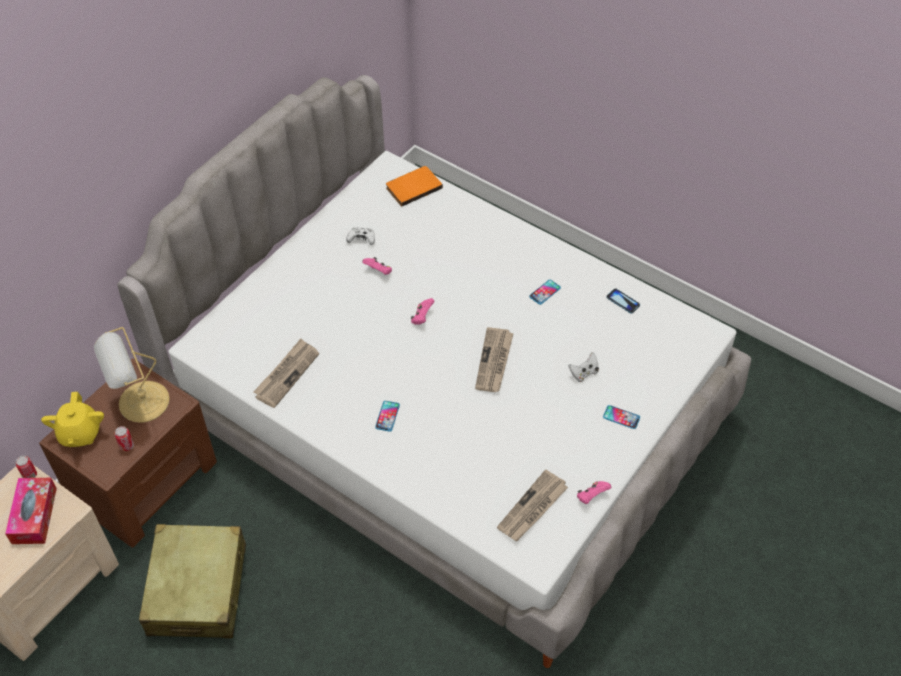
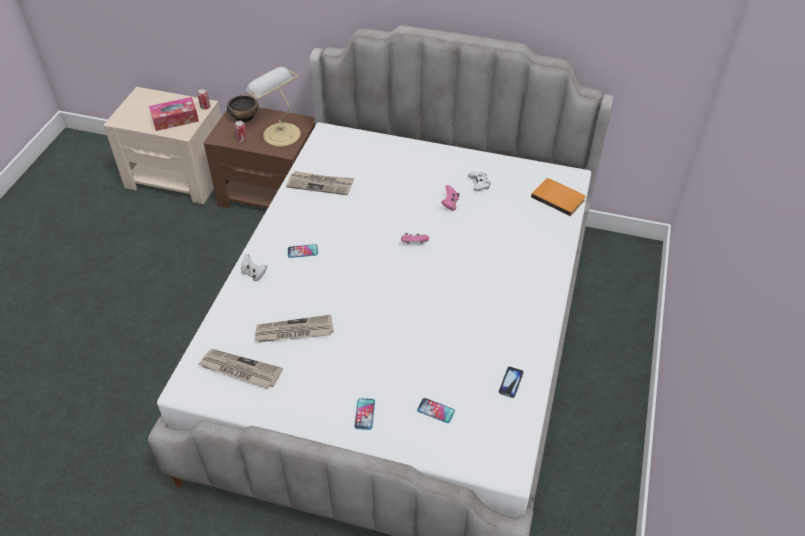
camera: 70 degrees right, 5 degrees down
(80, 434) = (244, 116): yellow teapot -> bowl
(198, 589) = (194, 248): beige suitcase -> none
(494, 362) = (389, 303): newspaper -> newspaper (294, 331)
(545, 292) = (488, 318): phone -> phone (435, 411)
(584, 373) = (405, 372): white game controller -> white game controller (253, 274)
(591, 496) = (265, 411): pink game controller -> none

